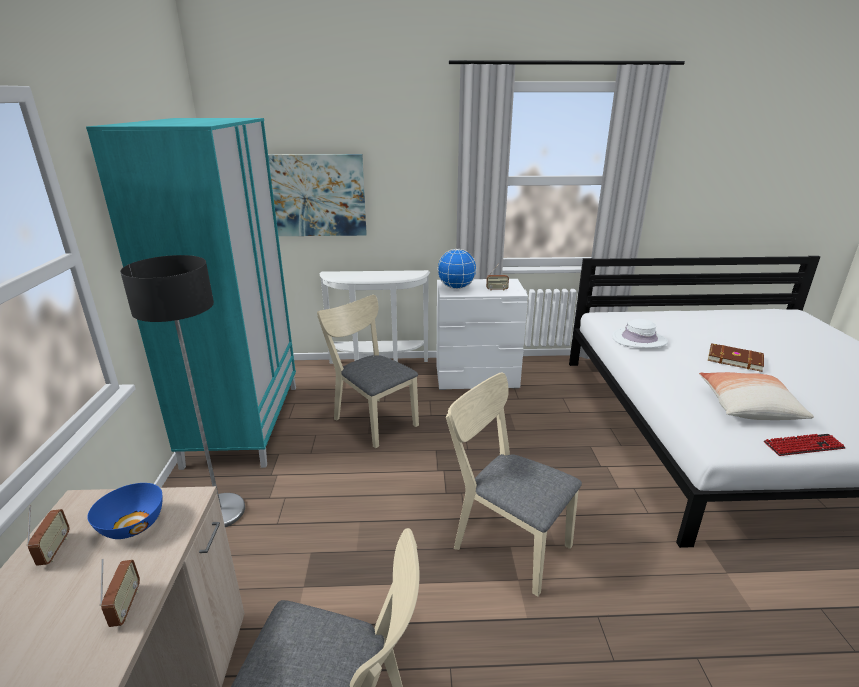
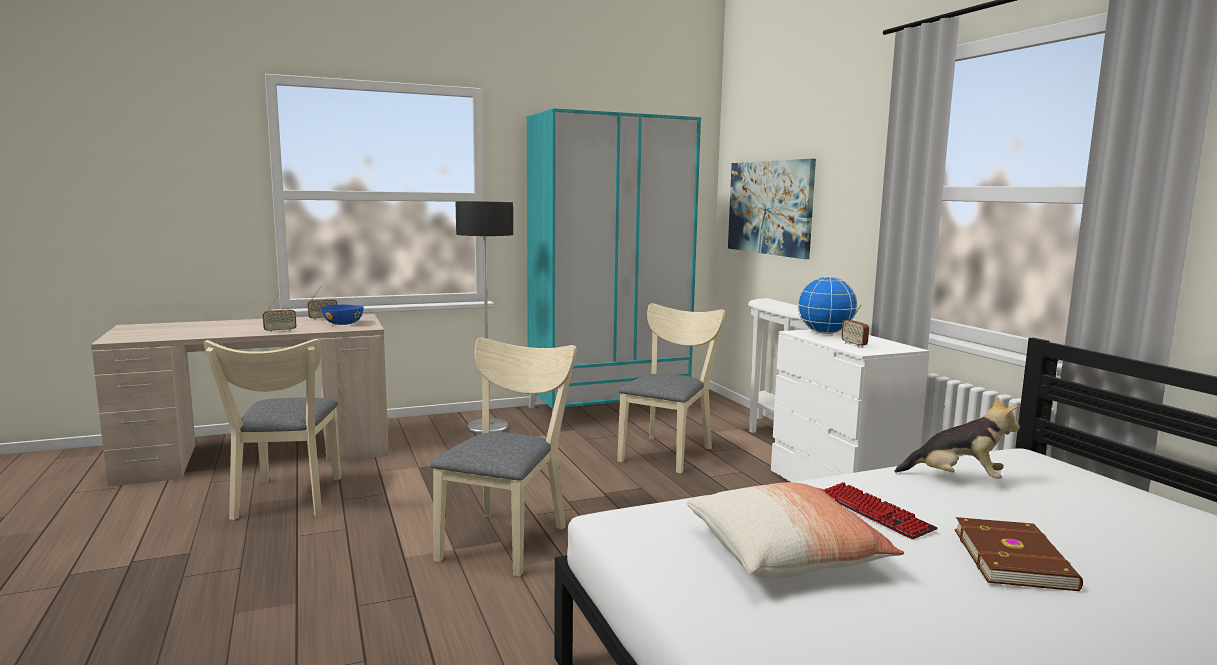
camera: 70 degrees right, 15 degrees down
(639, 339) = (957, 479): white hat -> plush toy
(803, 446) = (679, 590): keyboard -> keyboard (874, 512)

